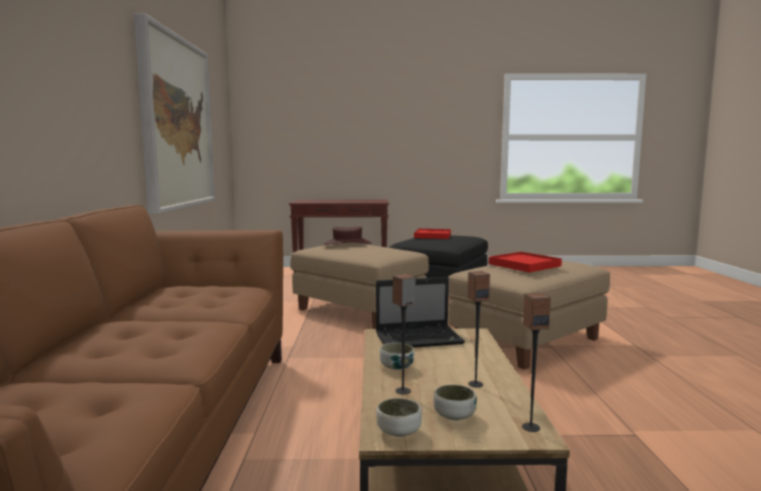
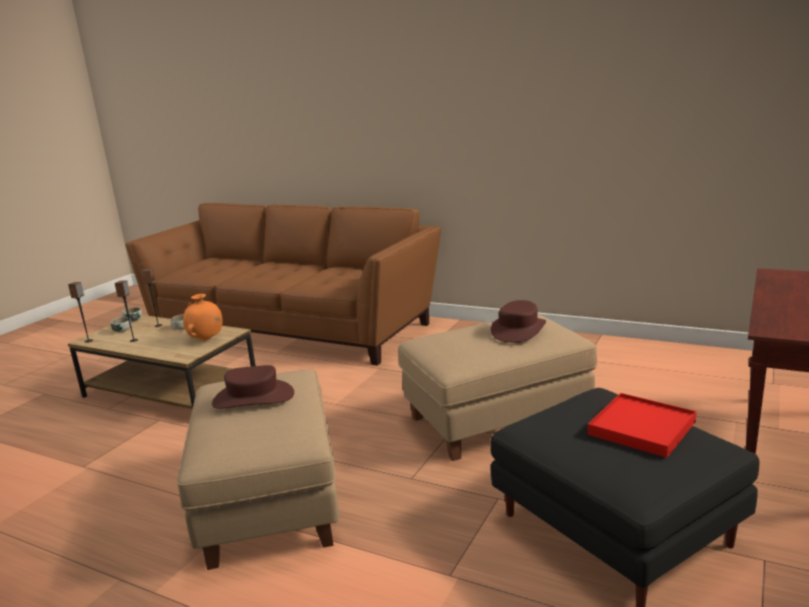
camera: 120 degrees right, 10 degrees up
(176, 123) = (589, 126): picture -> none
(420, 338) = (206, 340): laptop -> orange vase
(524, 265) = (253, 398): red tray -> brown hat

